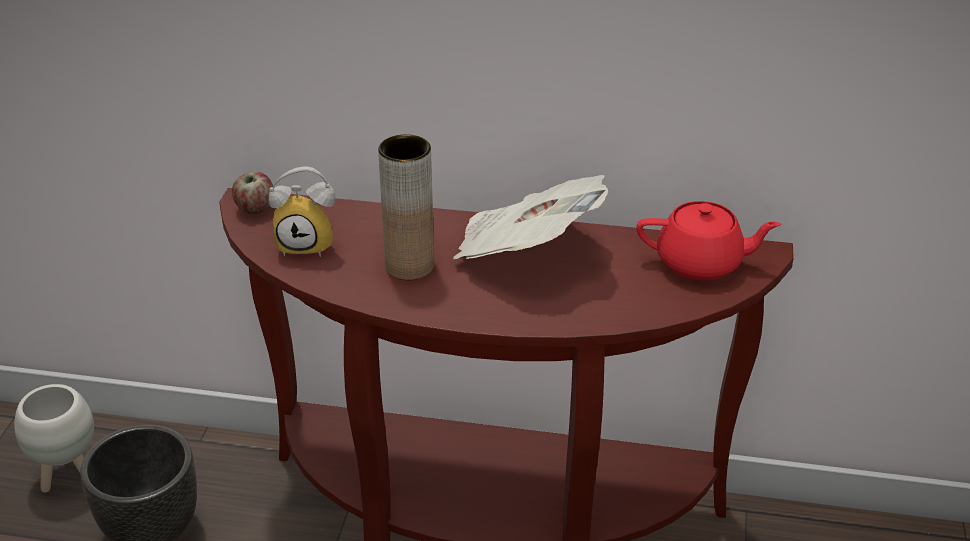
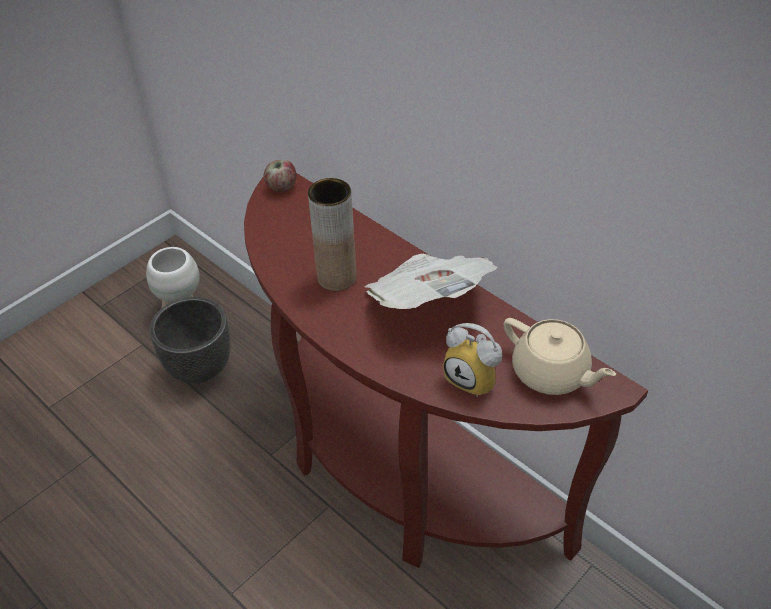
camera: 35 degrees right, 10 degrees up
(308, 244) = (289, 230): alarm clock -> alarm clock (475, 378)
(701, 263) = (551, 373): red teapot -> beige teapot

